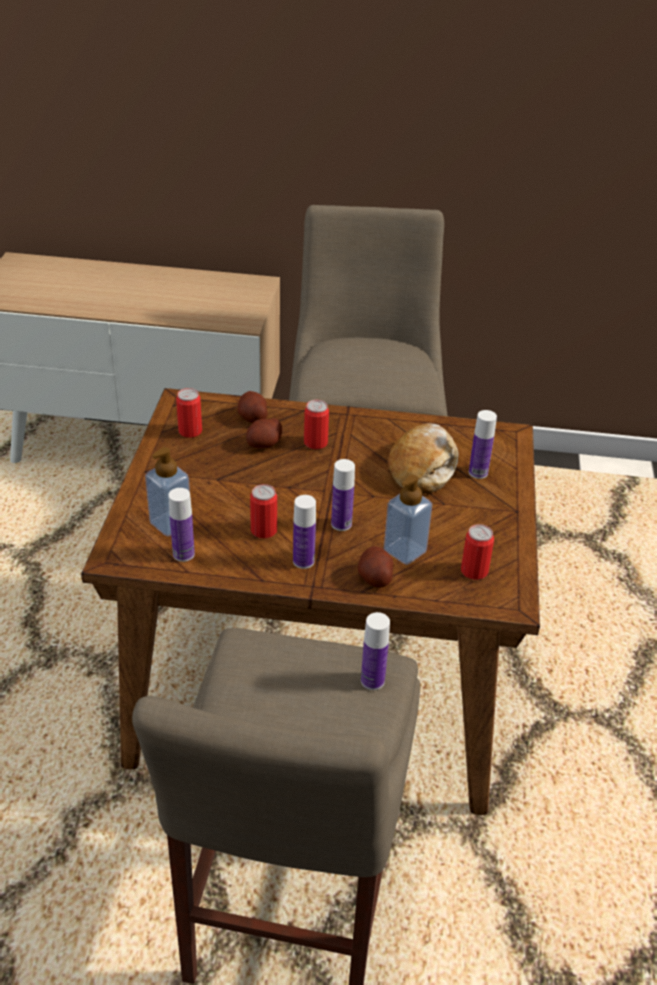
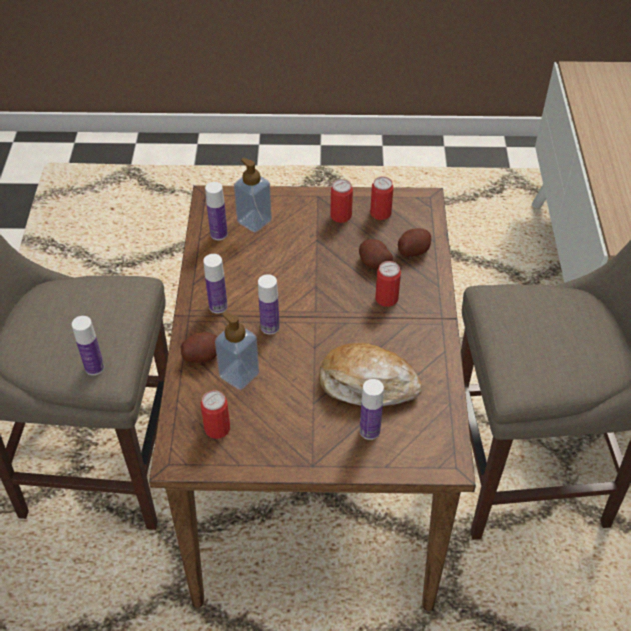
camera: 85 degrees right, 10 degrees up
(264, 530) = (254, 277): can -> can (341, 216)

